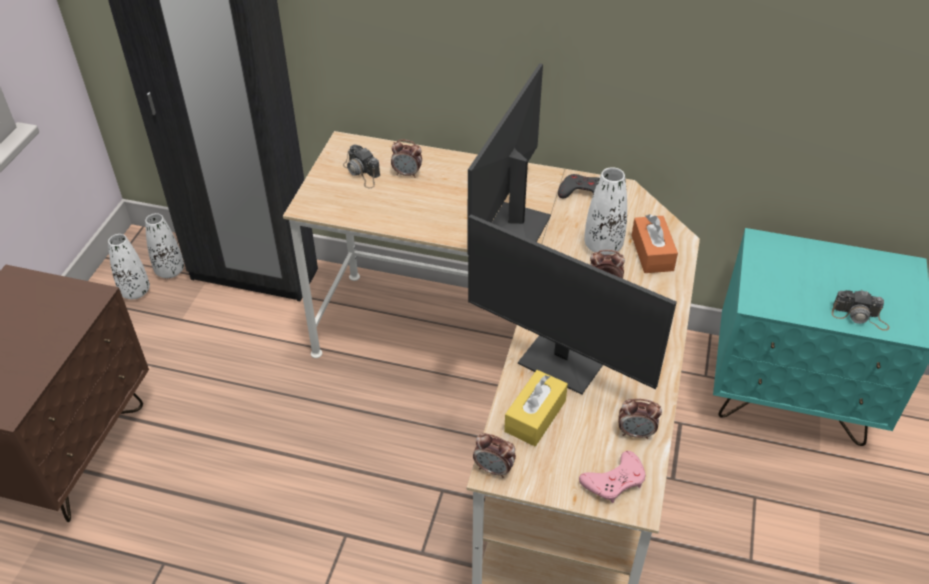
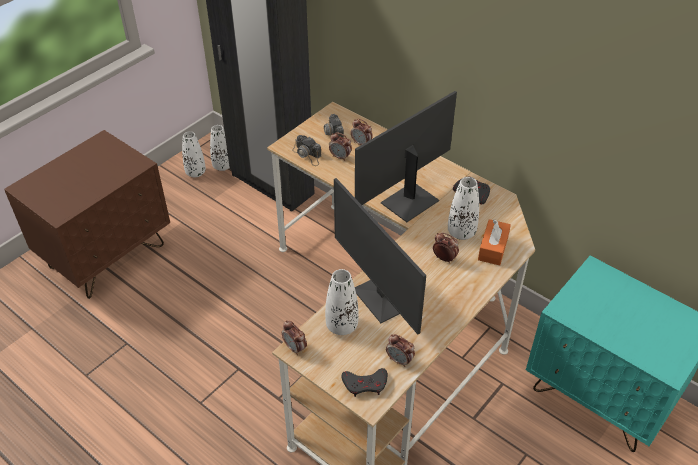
camera: 25 degrees right, 0 degrees up
(391, 199) = (340, 157): none -> alarm clock
(535, 416) = (342, 325): yellow tissue box -> white vase
(614, 481) = (365, 384): pink game controller -> grey game controller
(860, 316) = (634, 346): camera -> camera (307, 155)

